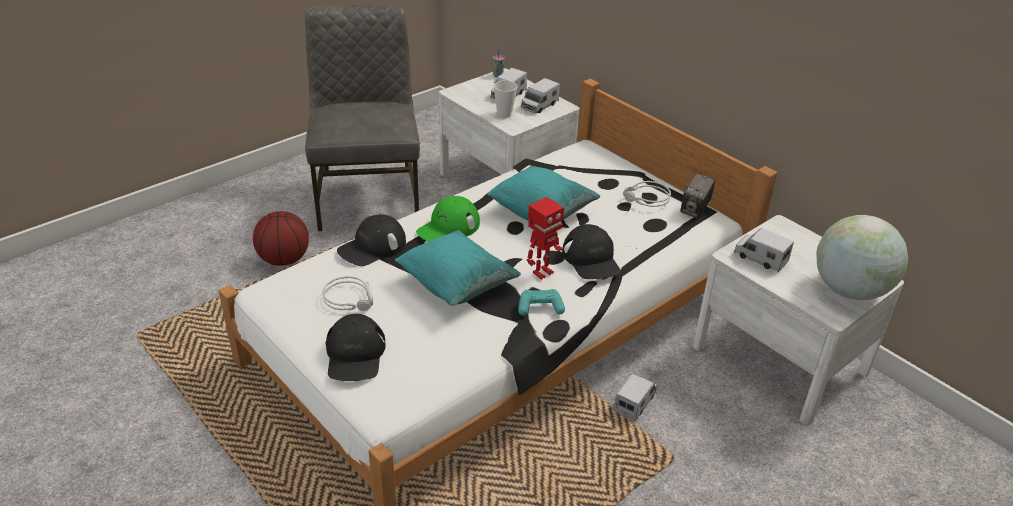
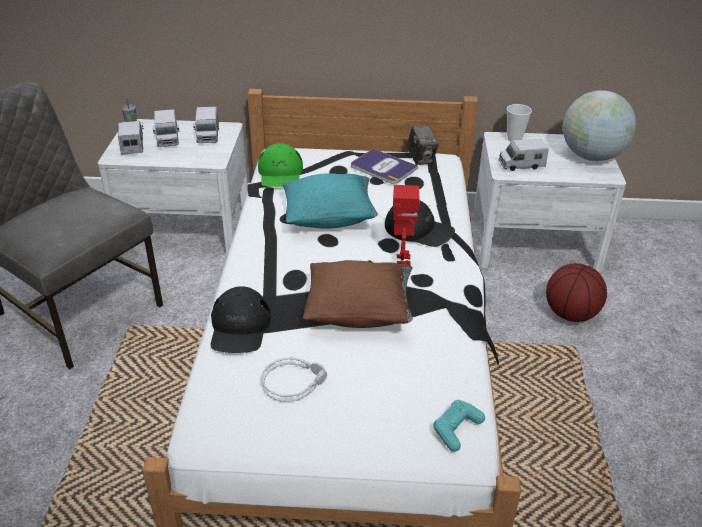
camera: 45 degrees left, 0 degrees up
(283, 259) = (71, 417): basketball -> basketball (570, 314)
(355, 355) = (375, 423): black cap -> none
(448, 228) = (277, 272): green cap -> green cap (280, 173)
(456, 286) = (359, 312): turquoise pillow -> brown pillow
(504, 114) = (190, 155): cup -> cup (514, 139)
(540, 308) = (443, 286): turquoise game controller -> turquoise game controller (456, 429)
(635, 402) = (504, 329): toy truck -> toy truck (132, 145)
(646, 199) = (383, 167): grey headphones -> book

